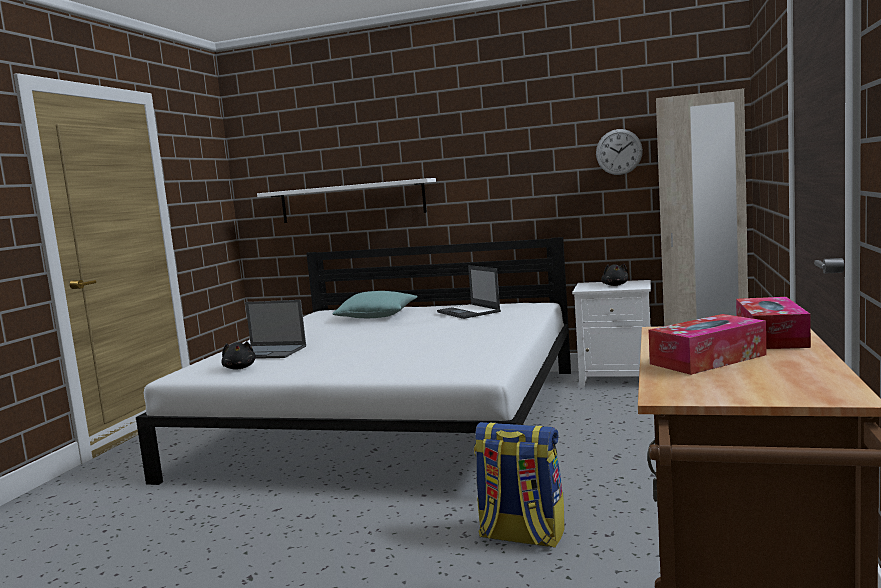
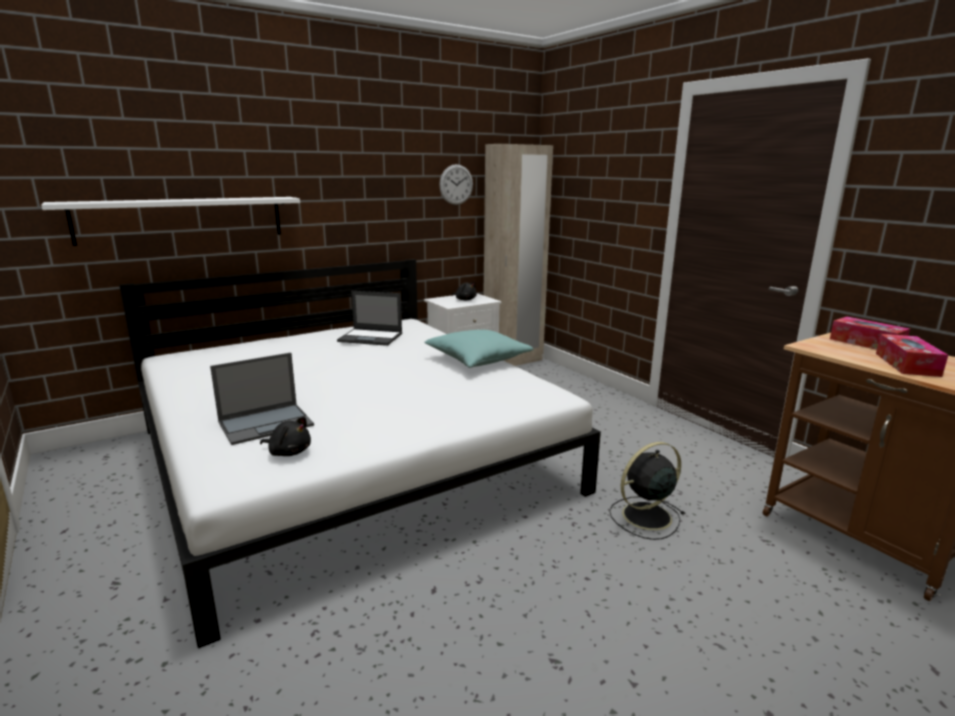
camera: 50 degrees left, 10 degrees up
(377, 316) = (269, 354): turquoise pillow -> turquoise pillow (478, 360)
(521, 536) = (644, 516): backpack -> black fan

